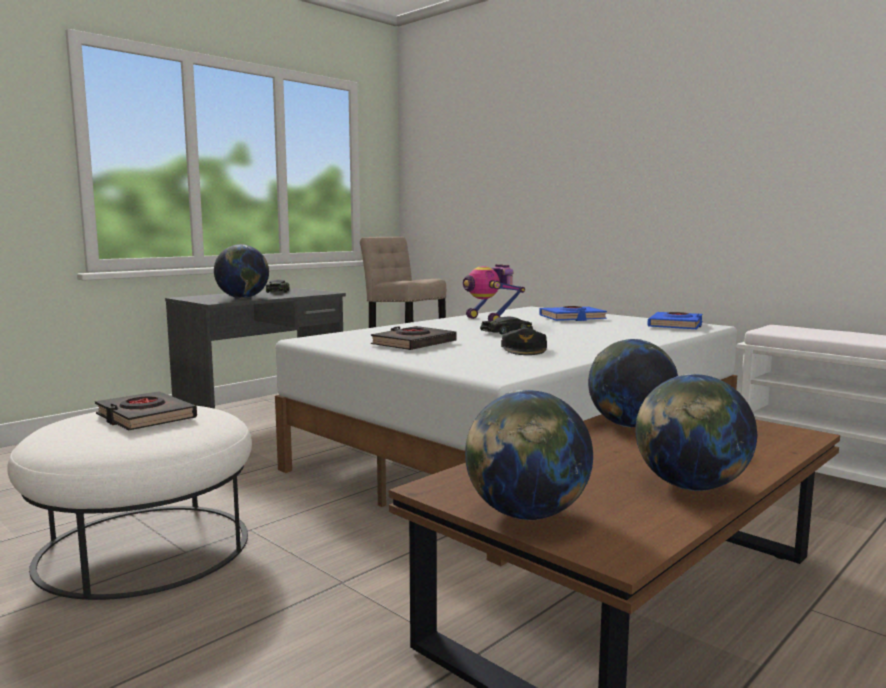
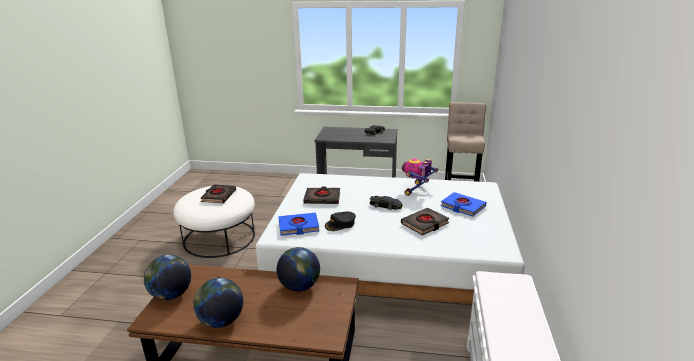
camera: 55 degrees right, 15 degrees up
(243, 298) = (341, 137): globe -> none
(592, 330) = (424, 224): none -> black book
(676, 325) = (486, 242): blue book -> blue book (298, 227)

